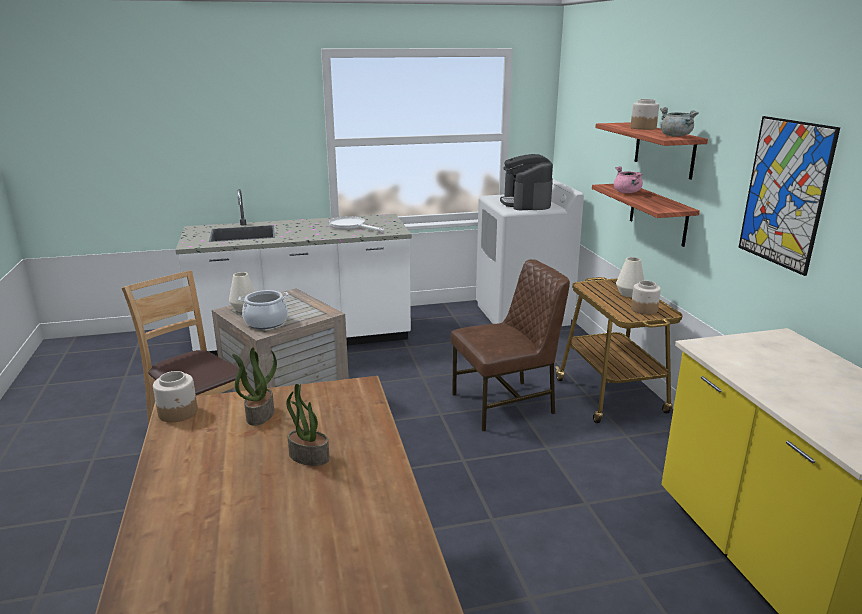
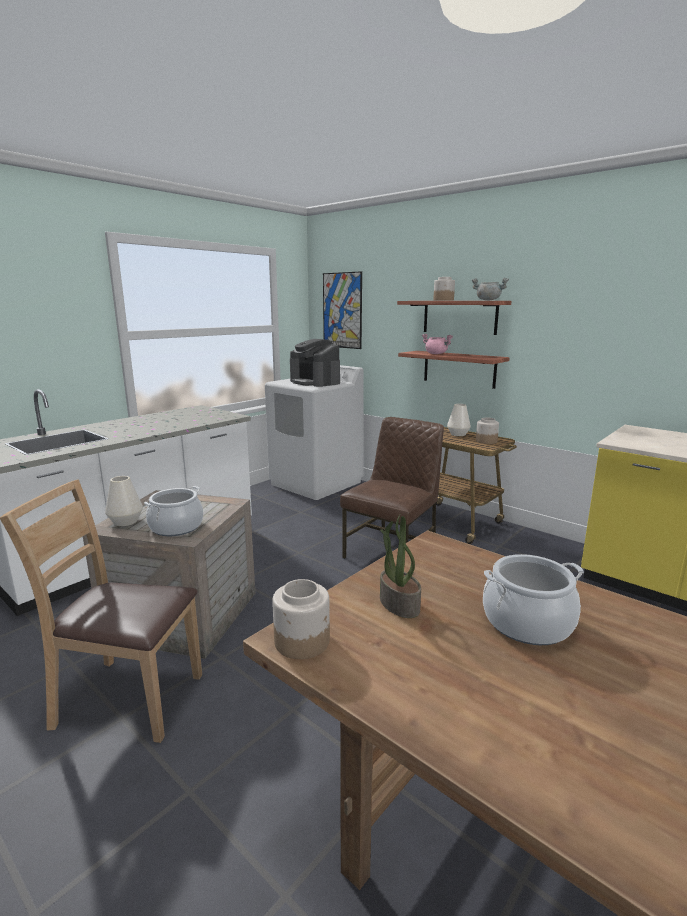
camera: 35 degrees left, 5 degrees down
(308, 456) = (527, 623): potted plant -> cooking pot
(351, 226) = (178, 418): white frying pan -> none
(785, 193) = (603, 328): picture -> picture (342, 310)

